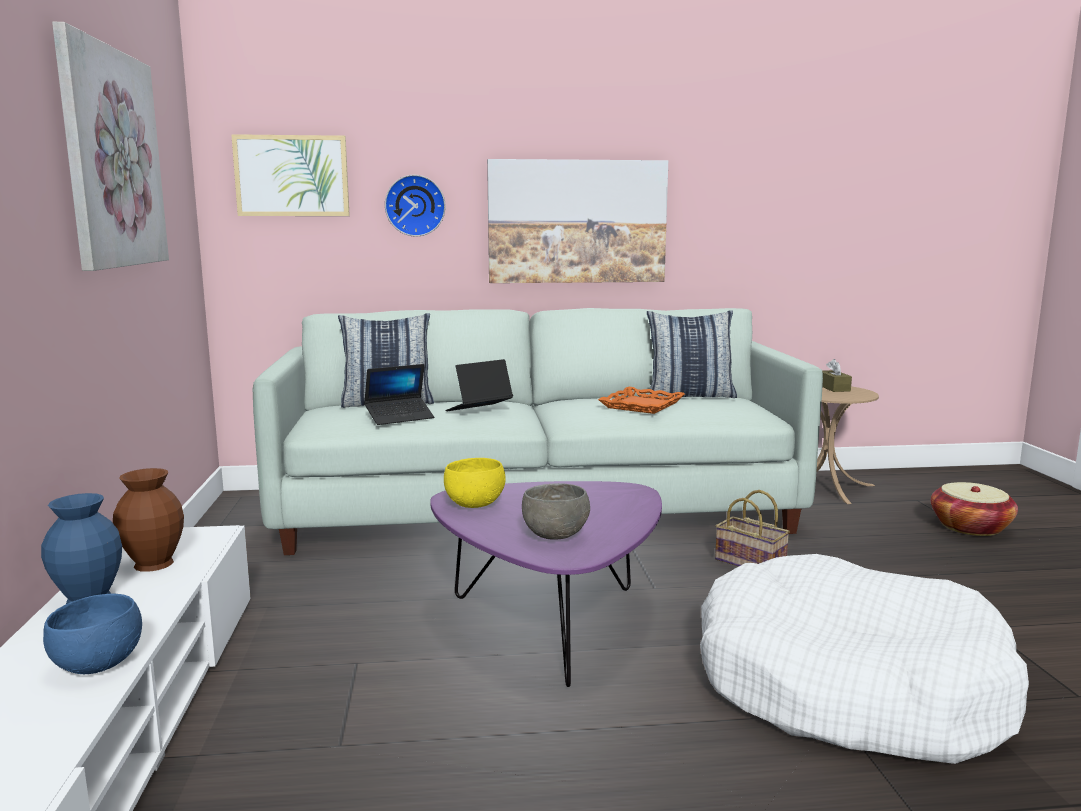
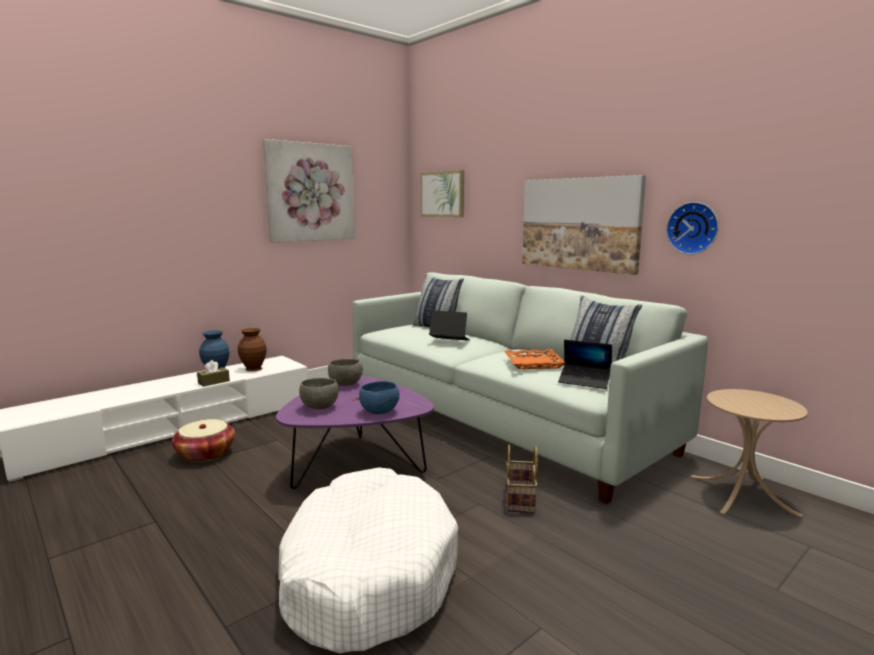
camera: 55 degrees right, 0 degrees up
(98, 664) = (166, 389): blue bowl -> blue bowl (380, 412)
(399, 417) = (410, 335): laptop -> laptop (584, 381)
(415, 205) = (492, 211): wall clock -> wall clock (693, 228)
(475, 504) = (346, 384): yellow bowl -> grey bowl
(833, 388) = (772, 401): brown tissue box -> brown tissue box (214, 382)
(970, 527) = (790, 589): basket -> basket (205, 454)

